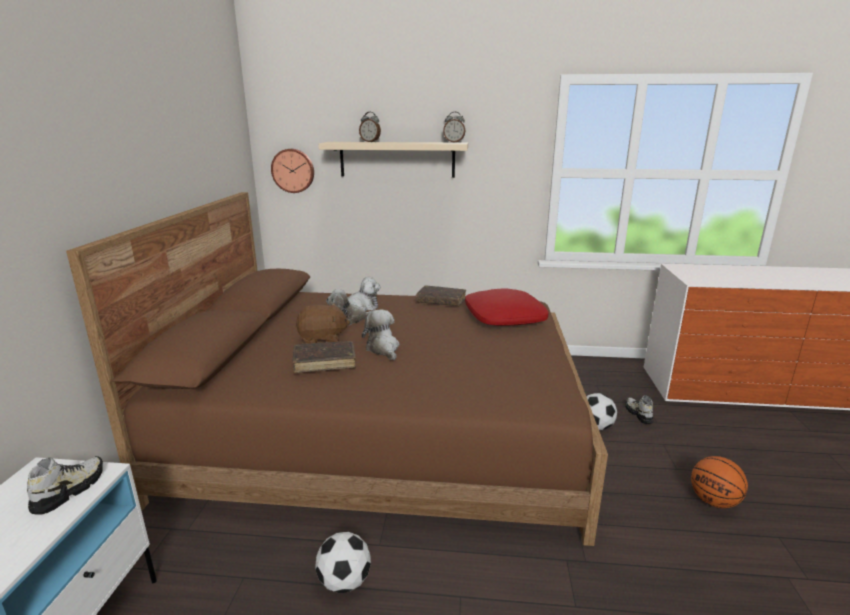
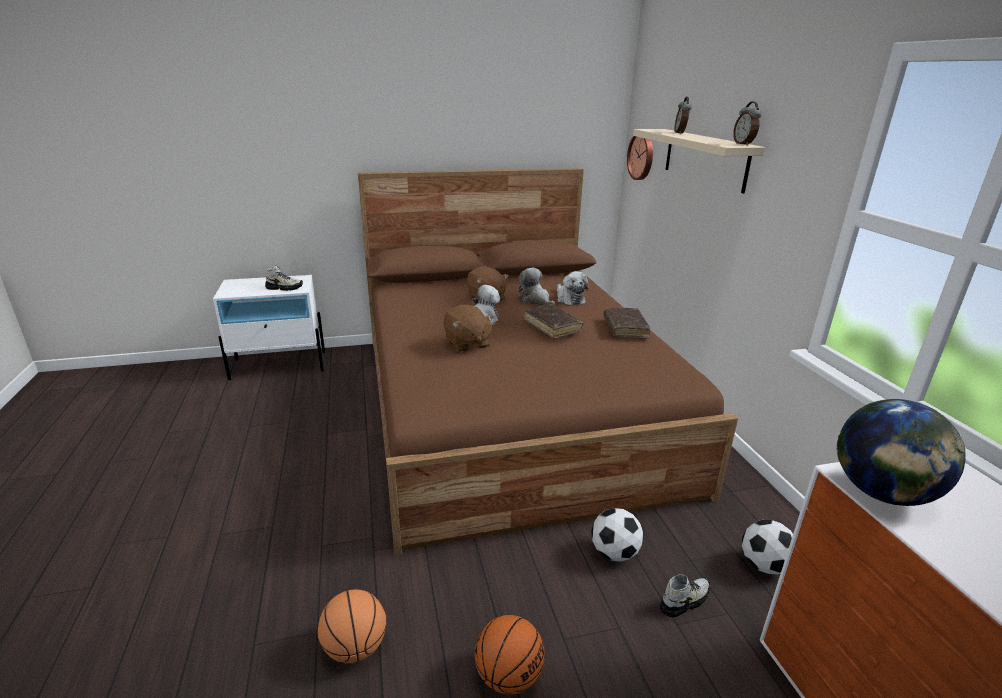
camera: 70 degrees right, 5 degrees up
(324, 362) = (441, 306): brown book -> brown book (552, 326)
(344, 581) = (330, 430): football -> football (764, 565)
(440, 361) = (466, 344): none -> brown plush toy
(503, 317) = (614, 365): red pillow -> none
(708, 281) = (881, 493): none -> globe
(708, 587) = (355, 647): none -> basketball

